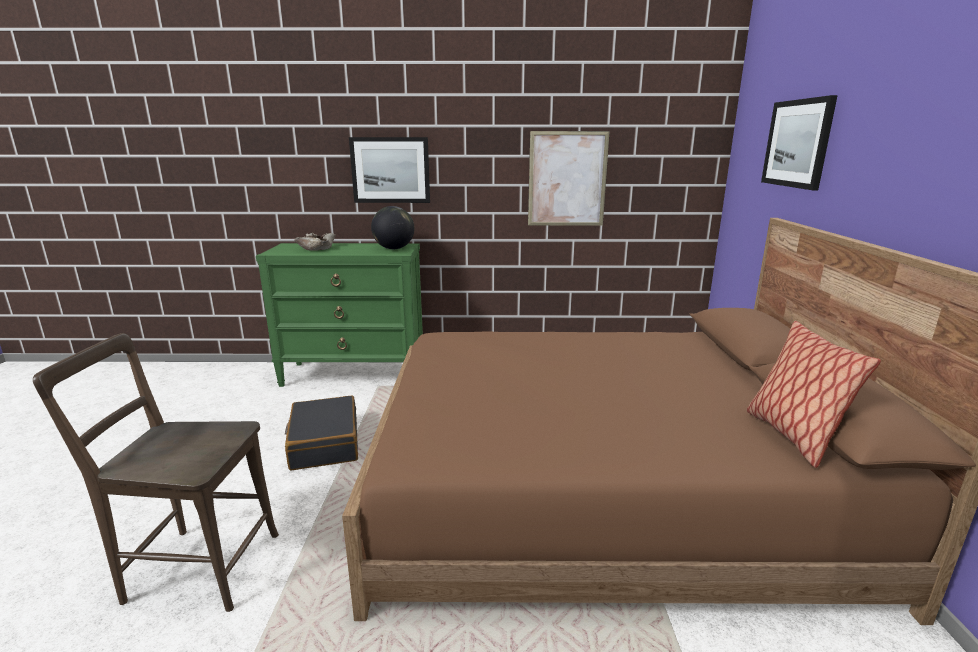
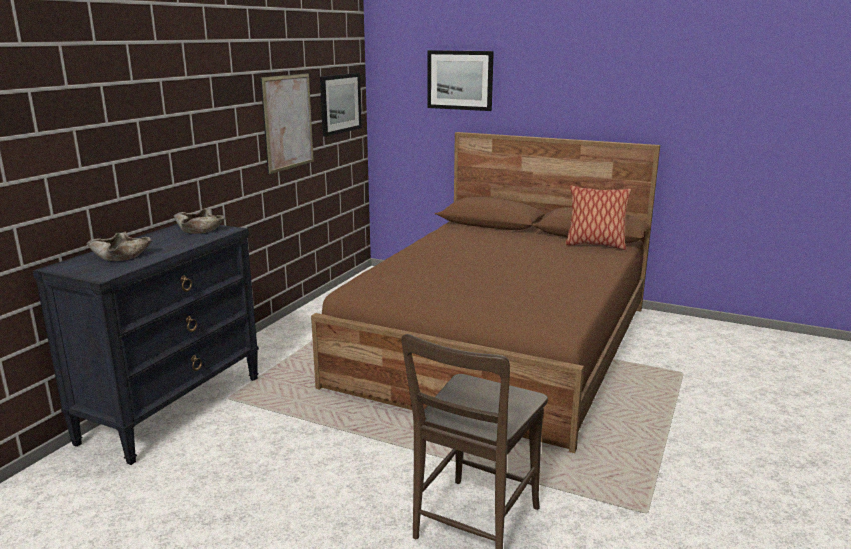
camera: 65 degrees left, 0 degrees up
(324, 443) = (321, 444): black suitcase -> none
(354, 374) = (173, 408): green dresser -> black dresser
(390, 170) = (151, 136): picture -> picture (340, 103)
(394, 248) = (200, 229): globe -> beige bowl

